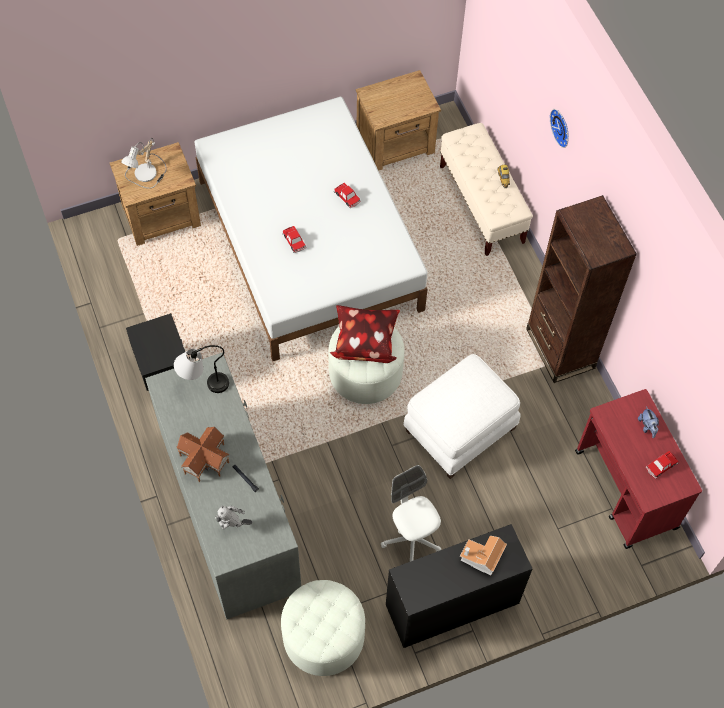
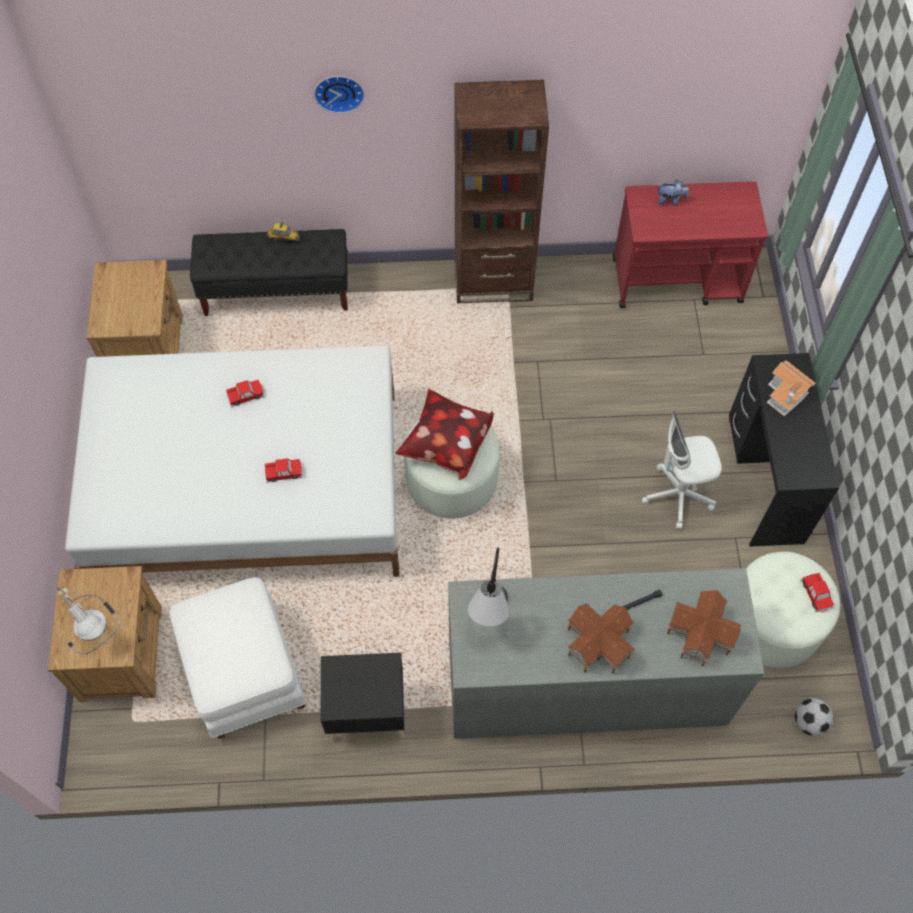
camera: 70 degrees left, 0 degrees up
(233, 526) = (701, 633): toy robot -> toy house
(247, 680) = (808, 722): none -> football
(459, 428) = (557, 406): white ottoman -> white ottoman (243, 670)
(481, 205) = (277, 292): beige bench -> black bench
(661, 466) = (719, 204): toy car -> toy car (816, 594)

